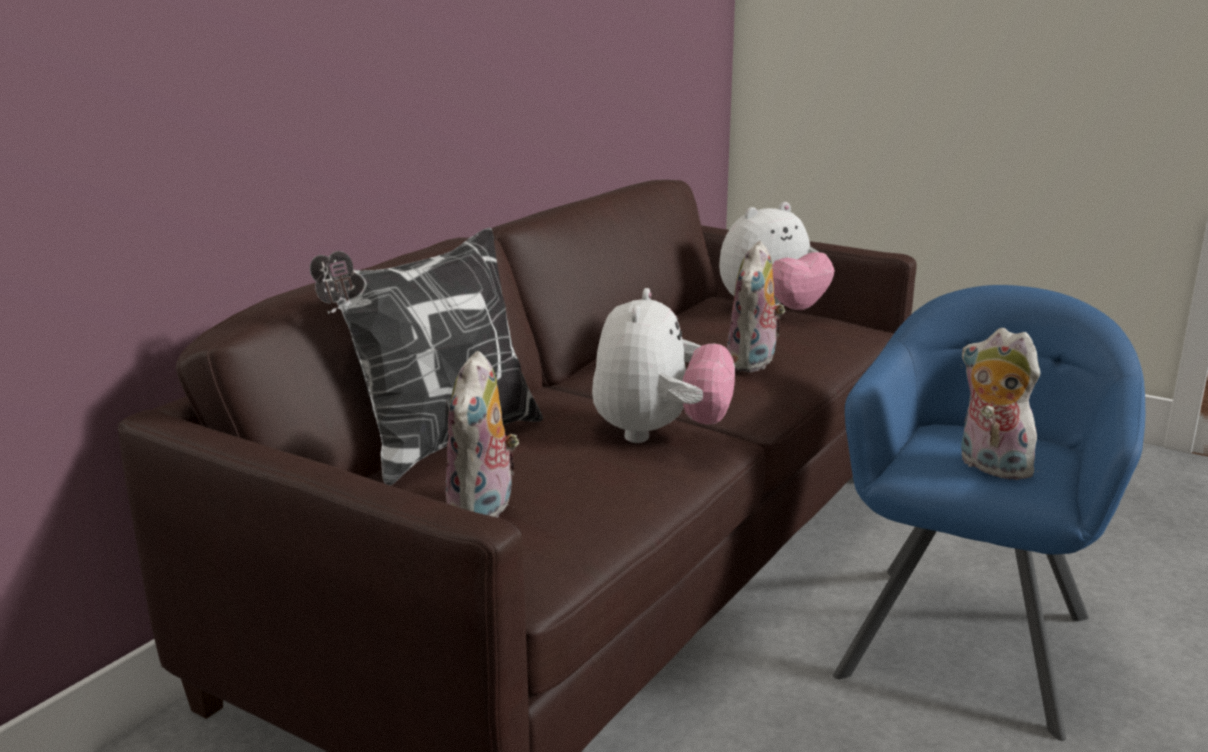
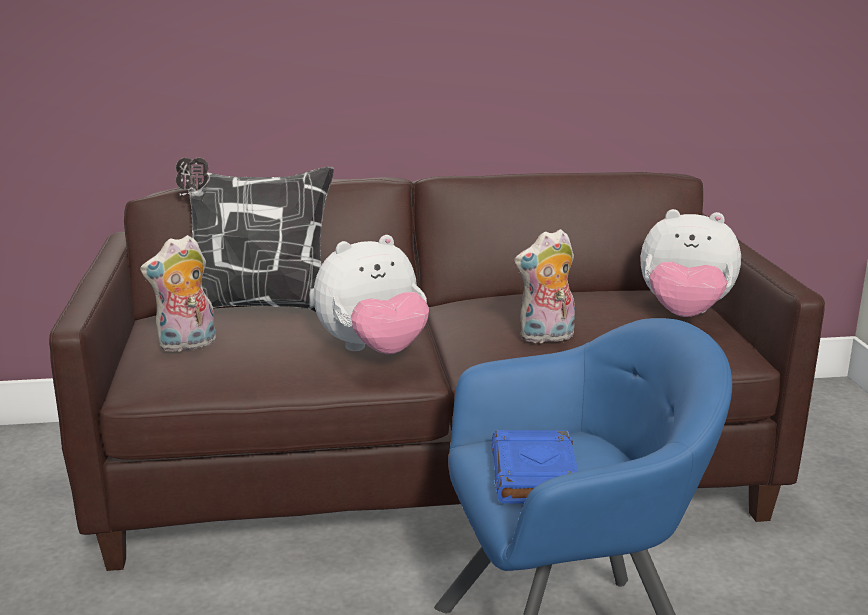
camera: 50 degrees right, 0 degrees up
(990, 467) = (535, 475): plush toy -> blue book

